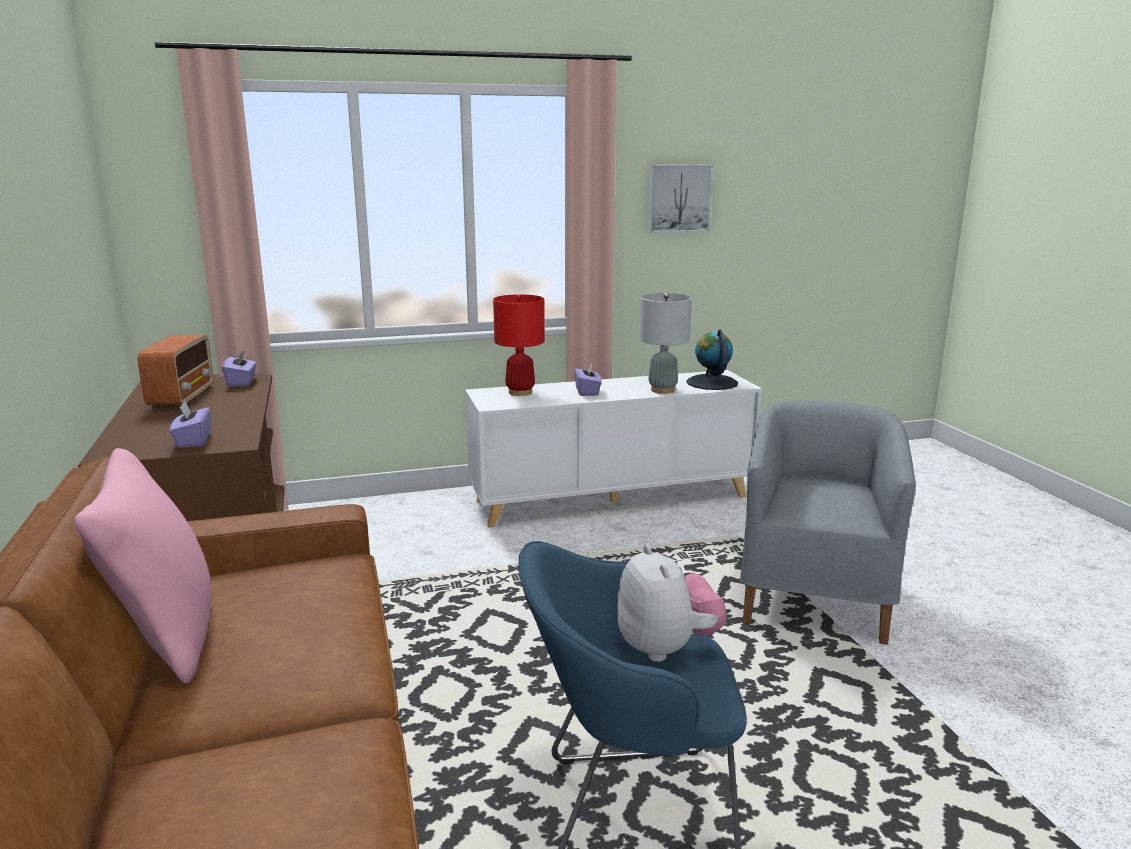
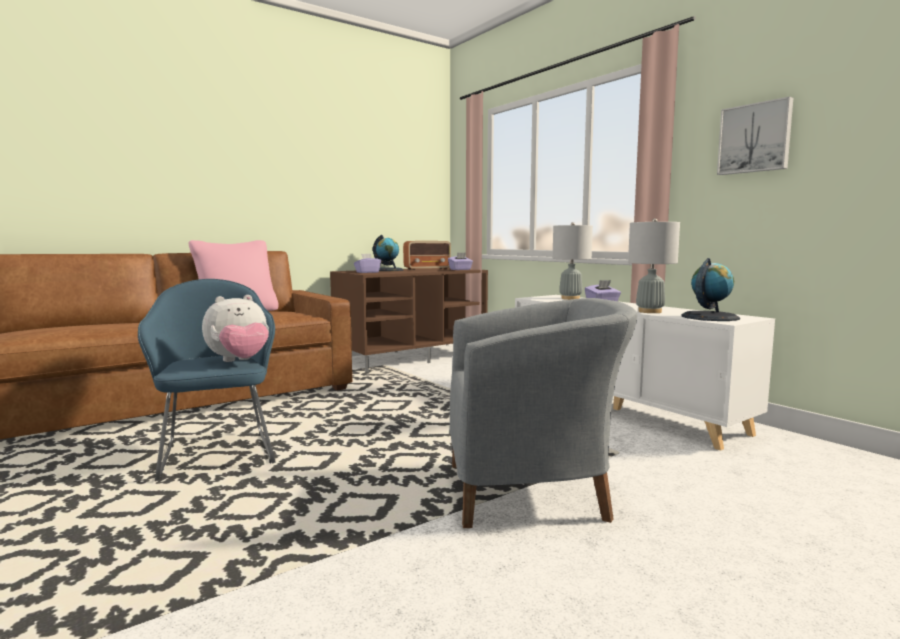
camera: 70 degrees right, 10 degrees down
(150, 422) = (388, 270): none -> globe
(520, 392) = (570, 298): red table lamp -> grey table lamp

